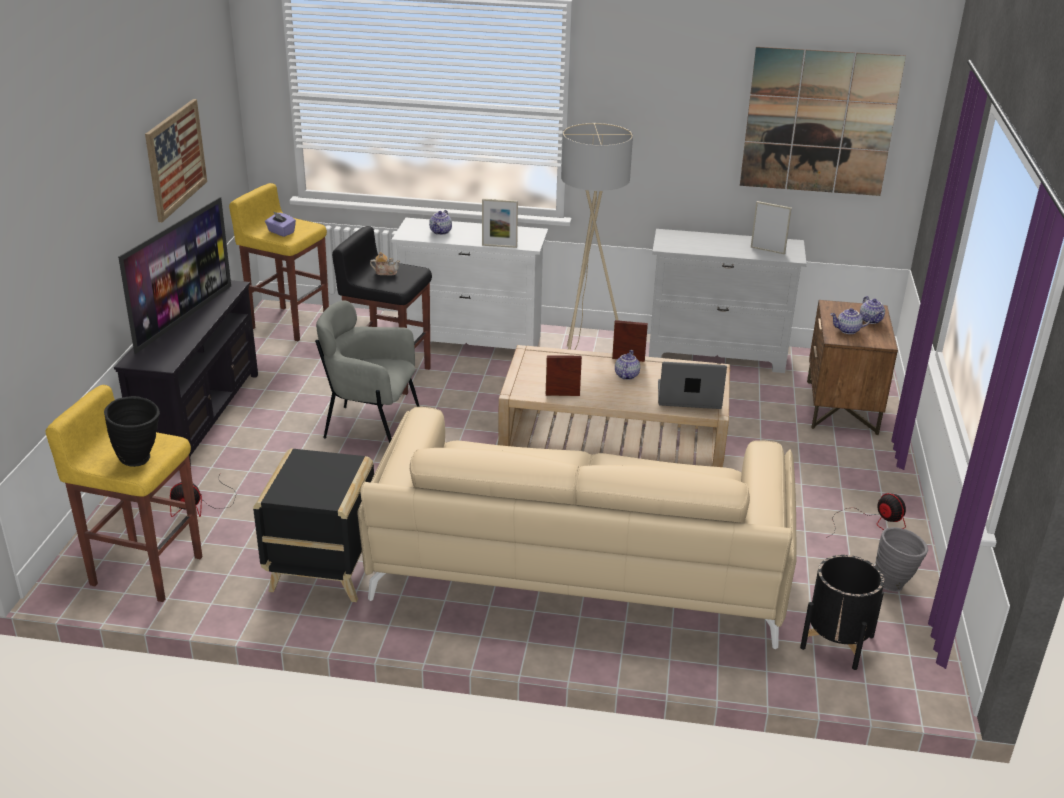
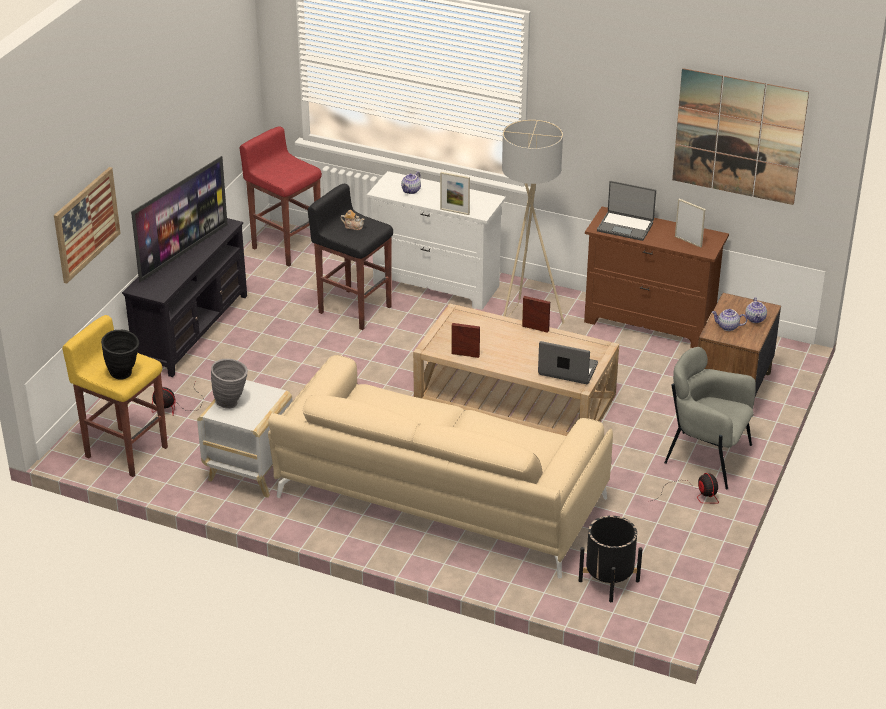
camera: 15 degrees right, 5 degrees up
(176, 159) = (190, 121): picture -> picture (86, 224)
(281, 232) = (281, 173): purple tissue box -> none
(289, 323) = (286, 247): yellow stool -> red stool
(321, 574) = (248, 473): black side table -> white side table
(371, 427) = (324, 356): grey armchair -> grey armchair (706, 457)
(626, 375) = (526, 343): teapot -> none
(693, 243) = (625, 226): none -> laptop
(717, 354) = (649, 323): white dresser -> brown dresser
(894, 583) = (681, 545): grey vase -> grey vase (232, 403)

